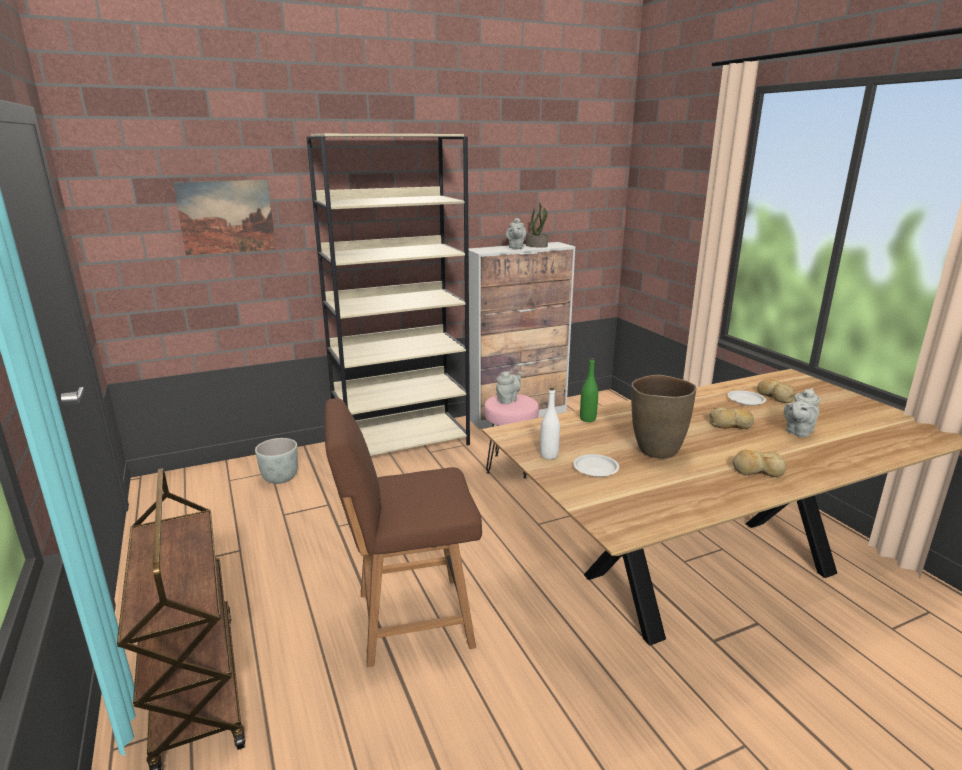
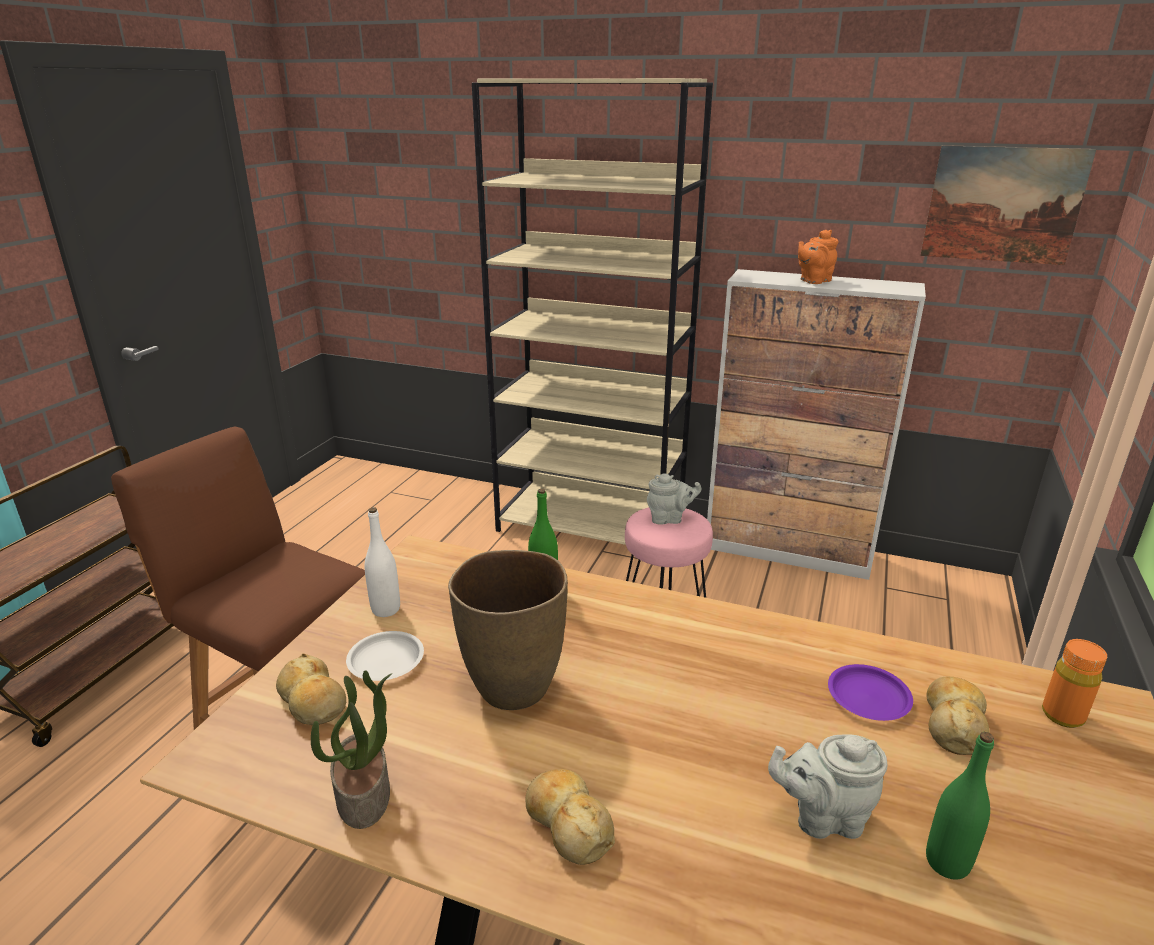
camera: 45 degrees right, 5 degrees up
(226, 217) = (429, 185): picture -> picture (1003, 205)
(281, 478) = (428, 510): grey planter -> none
(515, 247) = (813, 281): grey teapot -> orange teapot
(537, 246) = (858, 284): potted plant -> potted plant (364, 795)
(731, 425) = (726, 721): bread -> bread (312, 701)
(745, 400) = (868, 696): white plate -> purple plate
(788, 382) = (1062, 715): none -> orange bottle
(835, 425) = (947, 862): none -> green bottle

